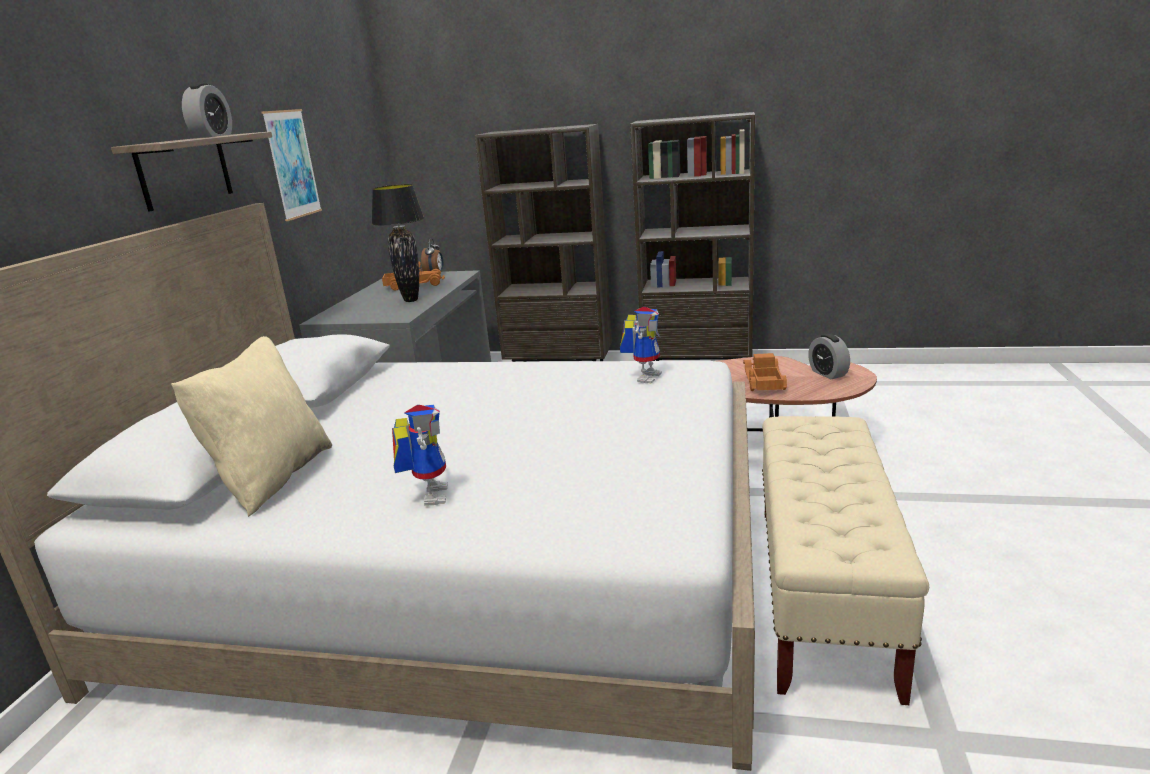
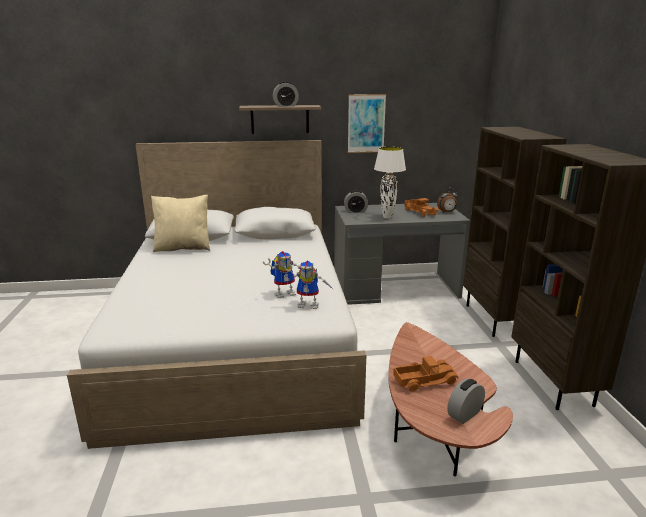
camera: 70 degrees right, 0 degrees up
(355, 314) = (355, 211): none -> alarm clock
(411, 300) = (387, 217): black table lamp -> white table lamp
(429, 494) = (162, 277): toy robot -> toy robot (285, 293)
(823, 592) = (225, 471): beige bench -> none

